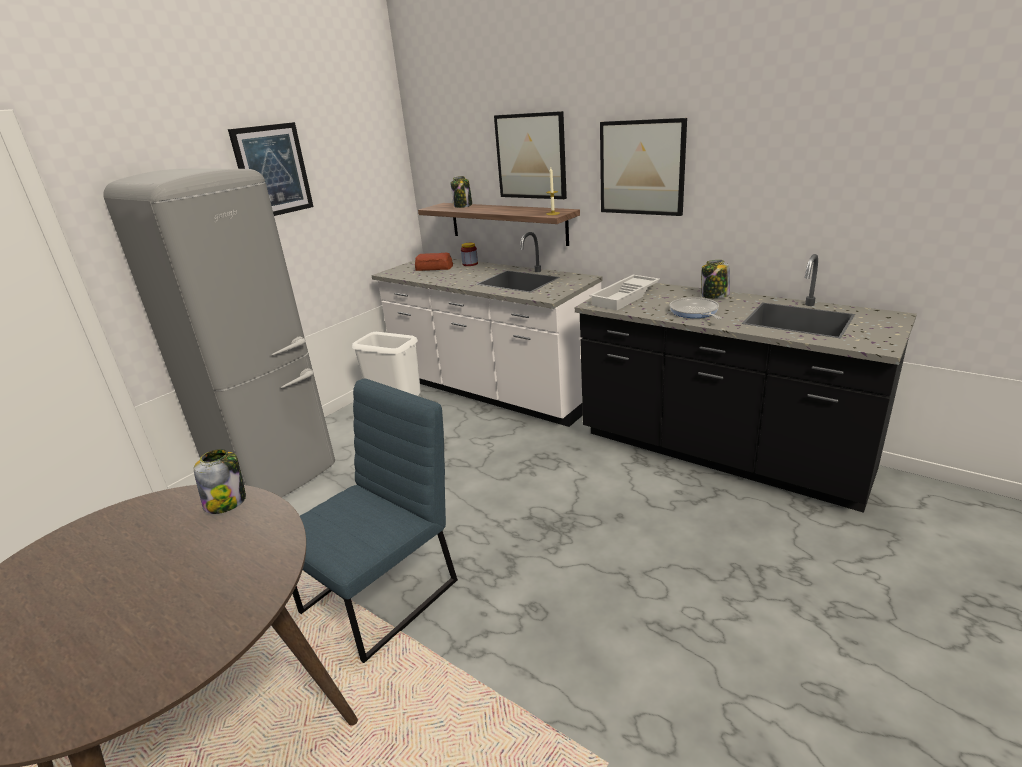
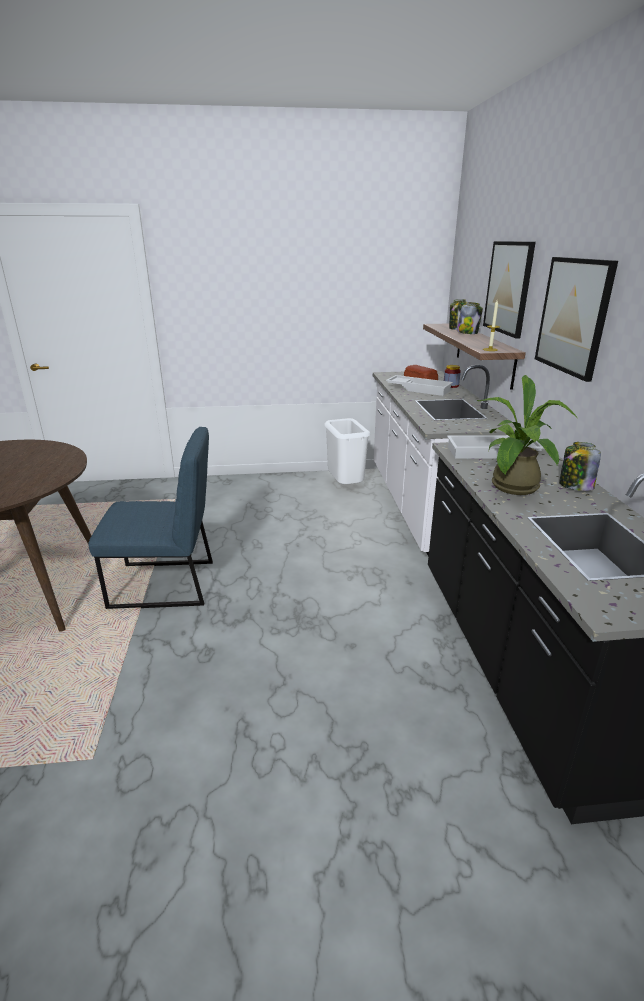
camera: 45 degrees right, 0 degrees up
(226, 502) = (66, 460): jar -> jar (467, 333)
(272, 170) = (305, 267): picture -> none
(277, 473) = (230, 490): grey fridge -> none
(453, 274) = (419, 389): none -> white tray
(695, 312) = (513, 489): frying pan -> potted plant

